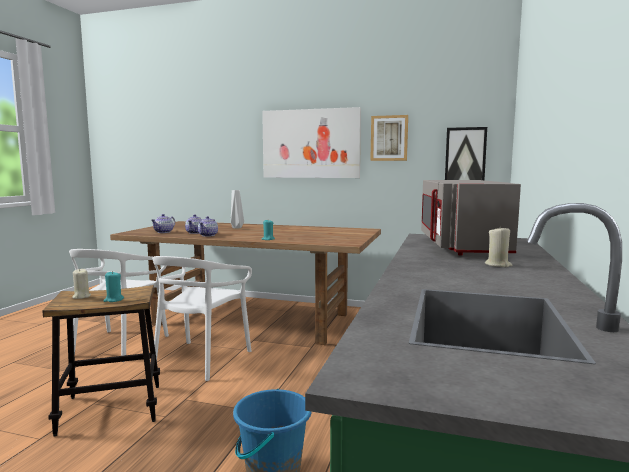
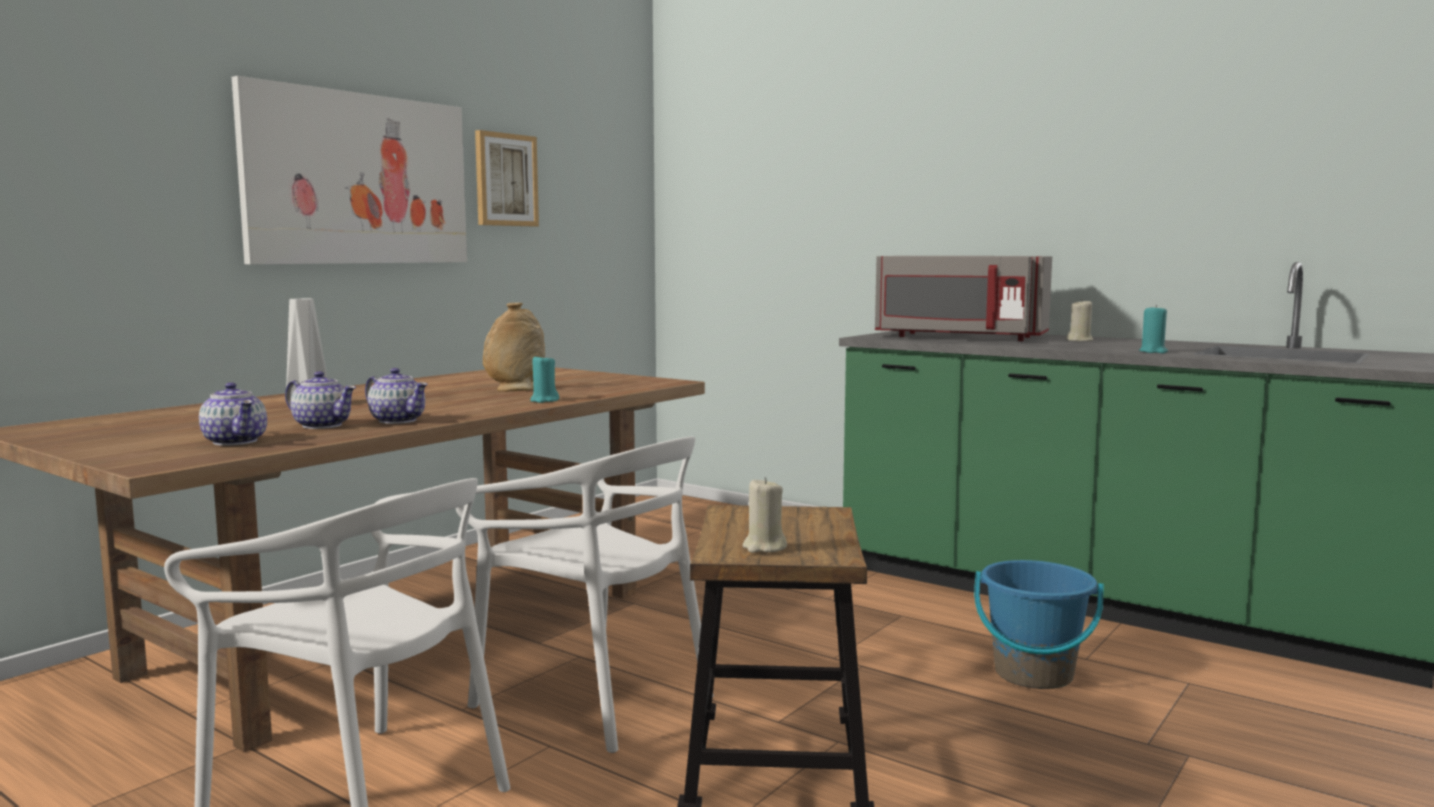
camera: 70 degrees left, 0 degrees up
(113, 300) = (809, 528): turquoise candle -> turquoise candle (1153, 352)
(295, 235) = (515, 390): none -> beige vase
(465, 155) = (608, 220): picture -> none

